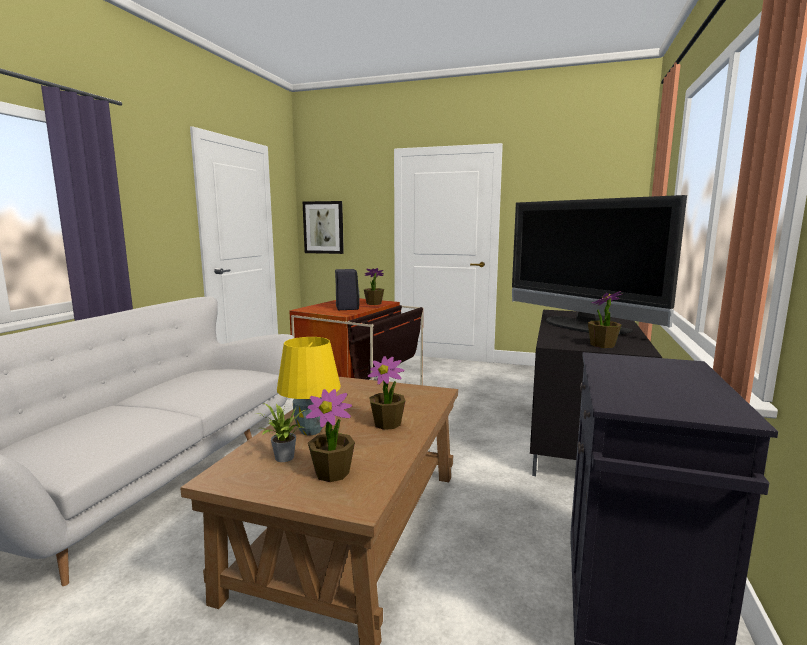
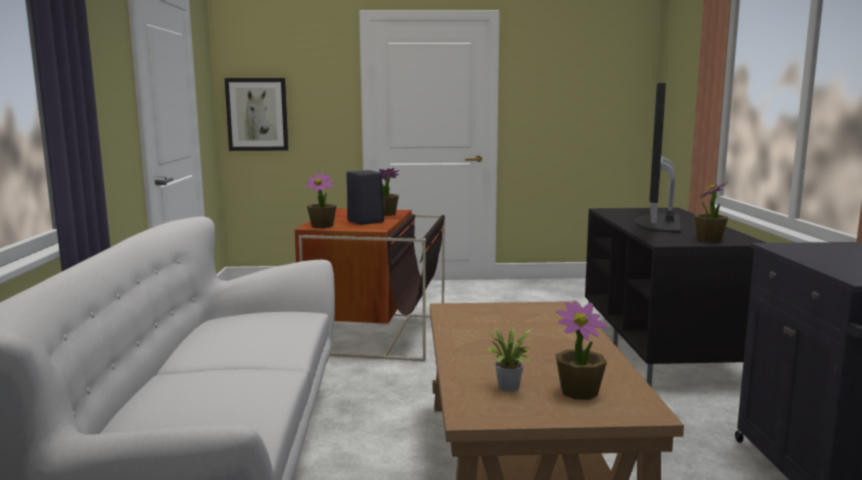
camera: 20 degrees left, 0 degrees up
(310, 431) = (492, 360): yellow table lamp -> none
(387, 424) = (560, 342): potted plant -> potted plant (322, 226)
(581, 326) = (658, 223): television -> television turned 75 degrees clockwise

